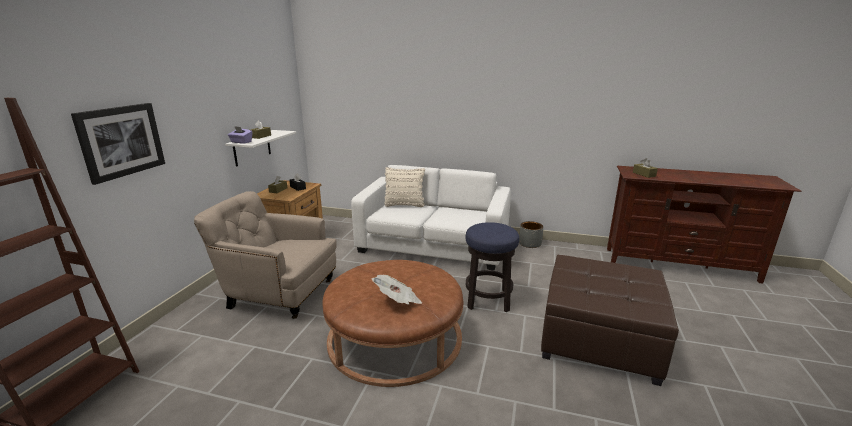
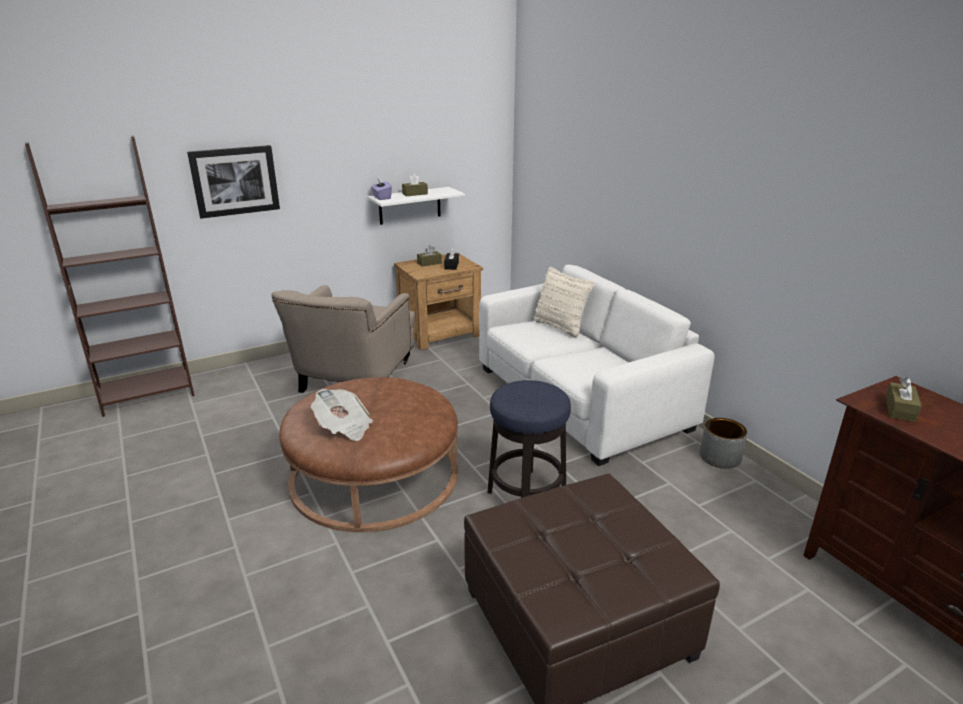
camera: 45 degrees right, 5 degrees up
(277, 293) = (353, 379): beige armchair -> beige armchair turned 135 degrees counterclockwise

